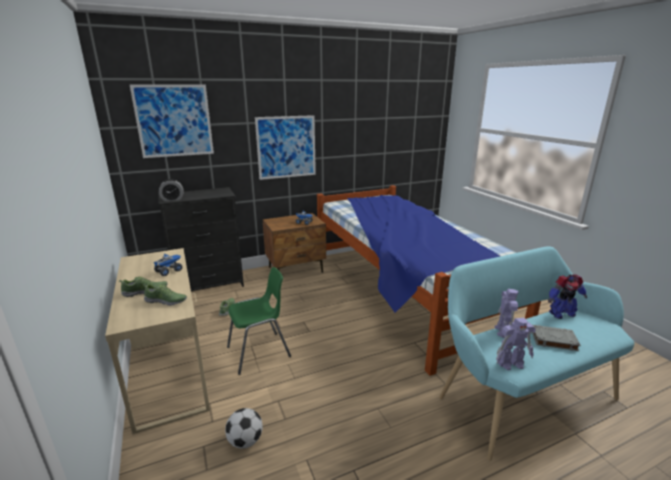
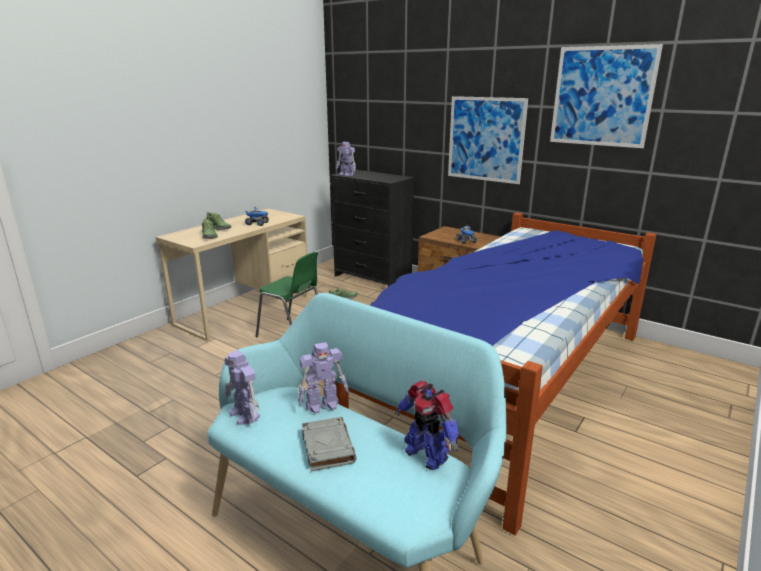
camera: 60 degrees right, 0 degrees up
(172, 199) = (346, 174): alarm clock -> toy robot
(174, 121) = (377, 96): picture -> picture (602, 96)
(245, 441) = (182, 366): football -> none

